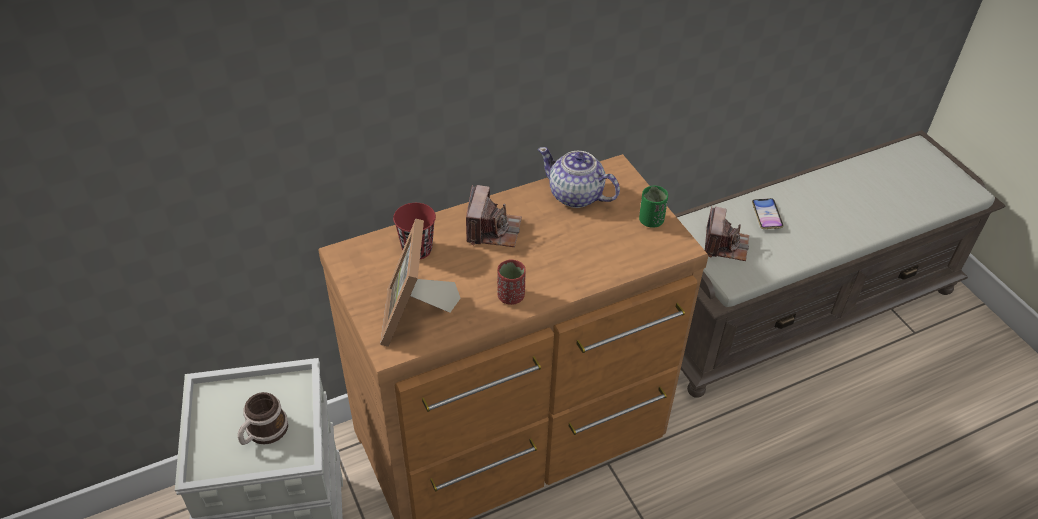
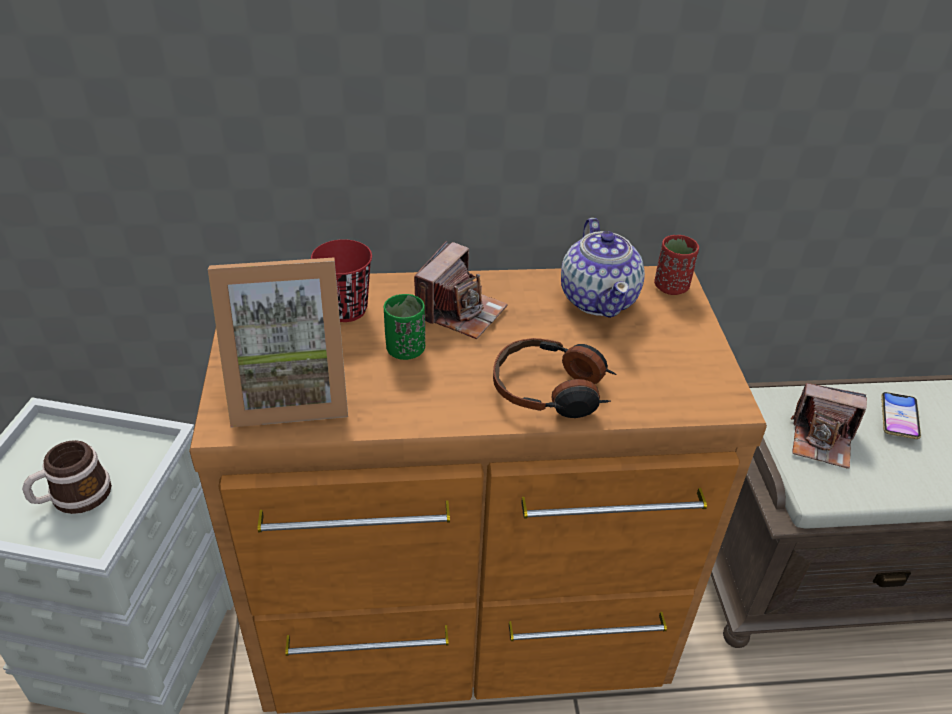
camera: 20 degrees right, 5 degrees down
(416, 317) = (289, 391): picture frame -> picture frame turned 120 degrees counterclockwise
(511, 296) = (436, 401): red cup -> red cup (671, 287)
(576, 196) = (599, 299): teapot -> teapot turned 150 degrees counterclockwise
(576, 268) = (551, 390): none -> headphones
(651, 220) = (694, 356): green cup -> green cup (405, 350)
(725, 245) = (821, 441): camera -> camera turned 75 degrees clockwise

